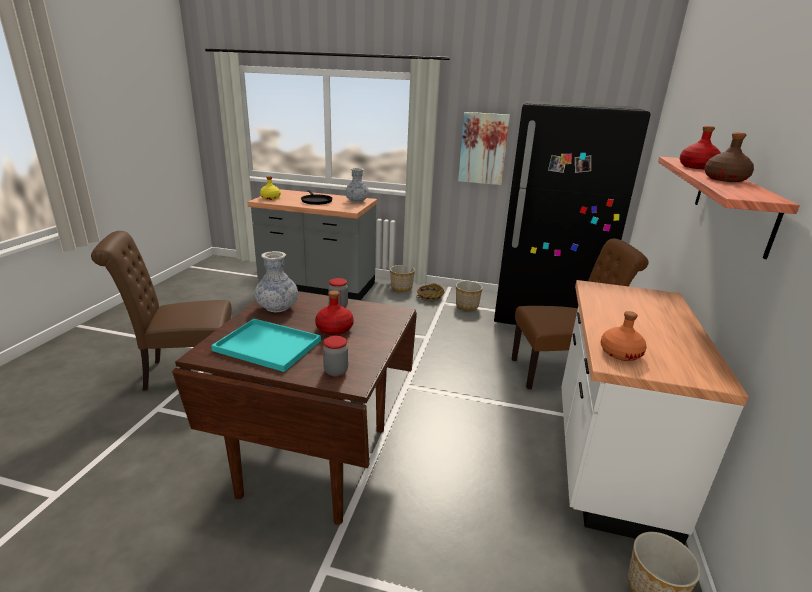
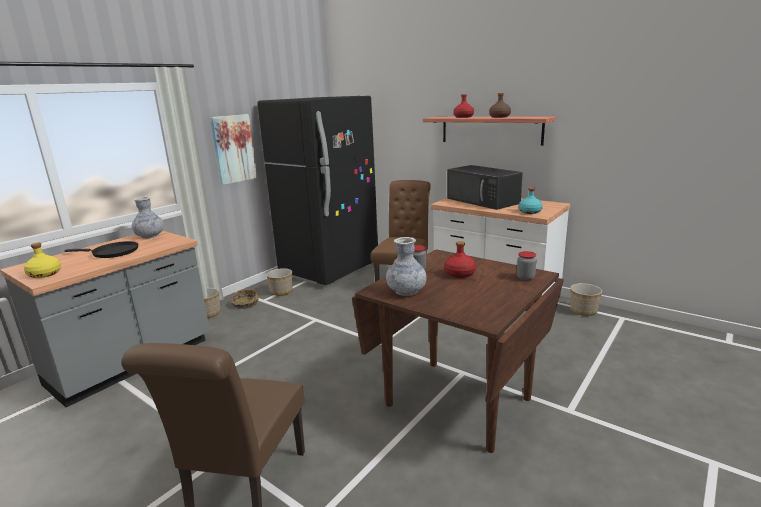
camera: 65 degrees left, 5 degrees down
(270, 345) = (480, 296): turquoise tray -> none
(620, 353) = (529, 212): orange bottle -> turquoise bottle
(643, 312) = (483, 201): none -> black microwave

